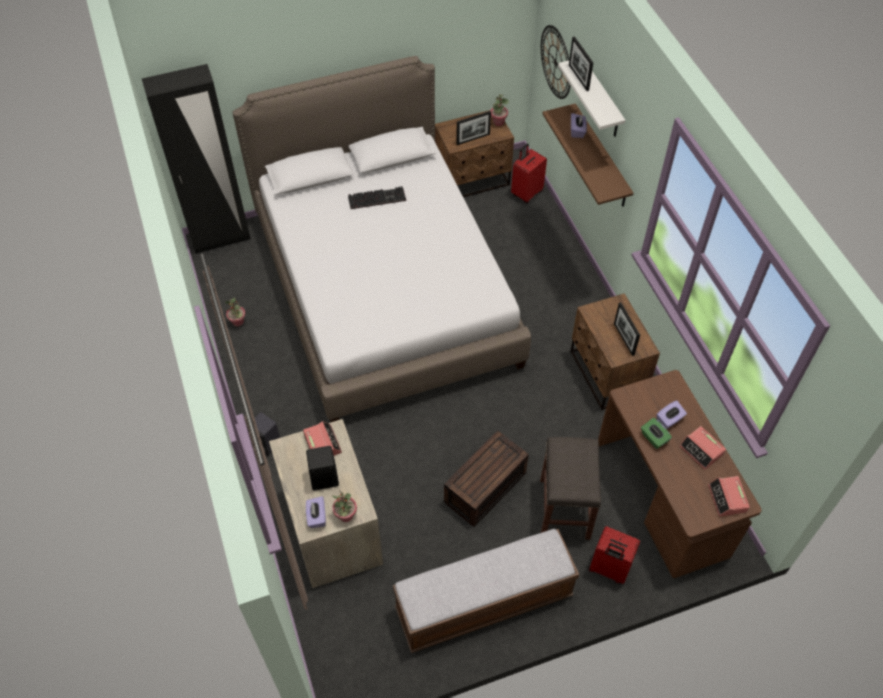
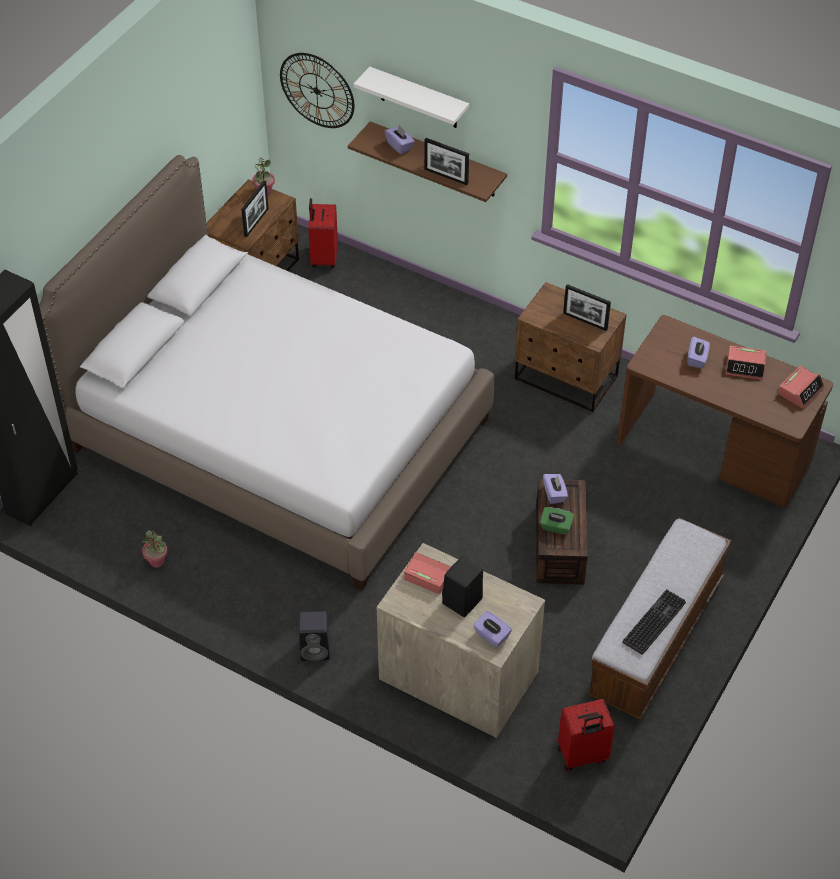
camera: 40 degrees left, 5 degrees down
(346, 515) = (515, 617): potted plant -> none
(377, 198) = (230, 330): keyboard -> keyboard (653, 621)
(497, 448) = (554, 494): none -> purple tissue box
(564, 507) = (643, 514): grey stool -> none
(578, 77) = (387, 87): picture frame -> picture frame (446, 176)
(608, 569) = (727, 538): red suitcase -> red suitcase (582, 756)
(653, 438) = (699, 382): green tissue box -> green tissue box (556, 527)
(727, 499) = (800, 391): alarm clock -> alarm clock turned 90 degrees counterclockwise

